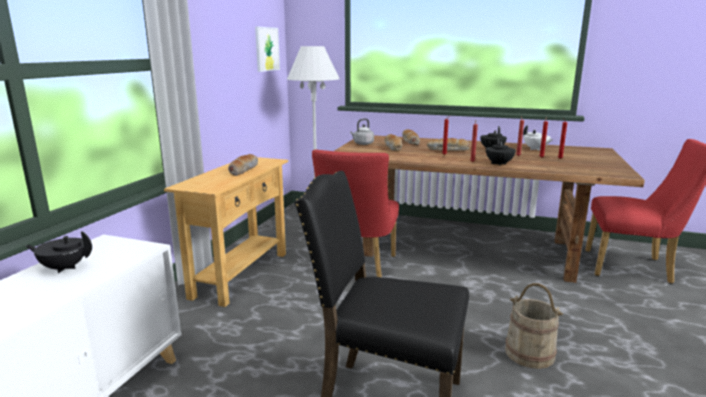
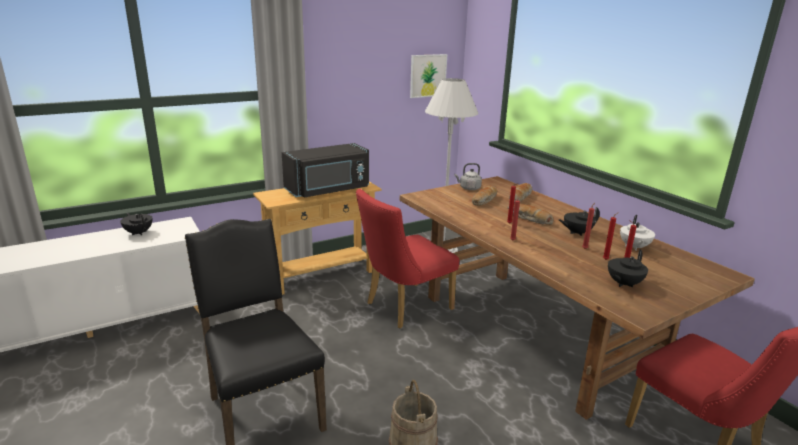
camera: 40 degrees right, 5 degrees up
(243, 170) = (328, 190): bread -> black microwave
(498, 164) = (532, 251): black teapot -> black teapot (623, 284)

